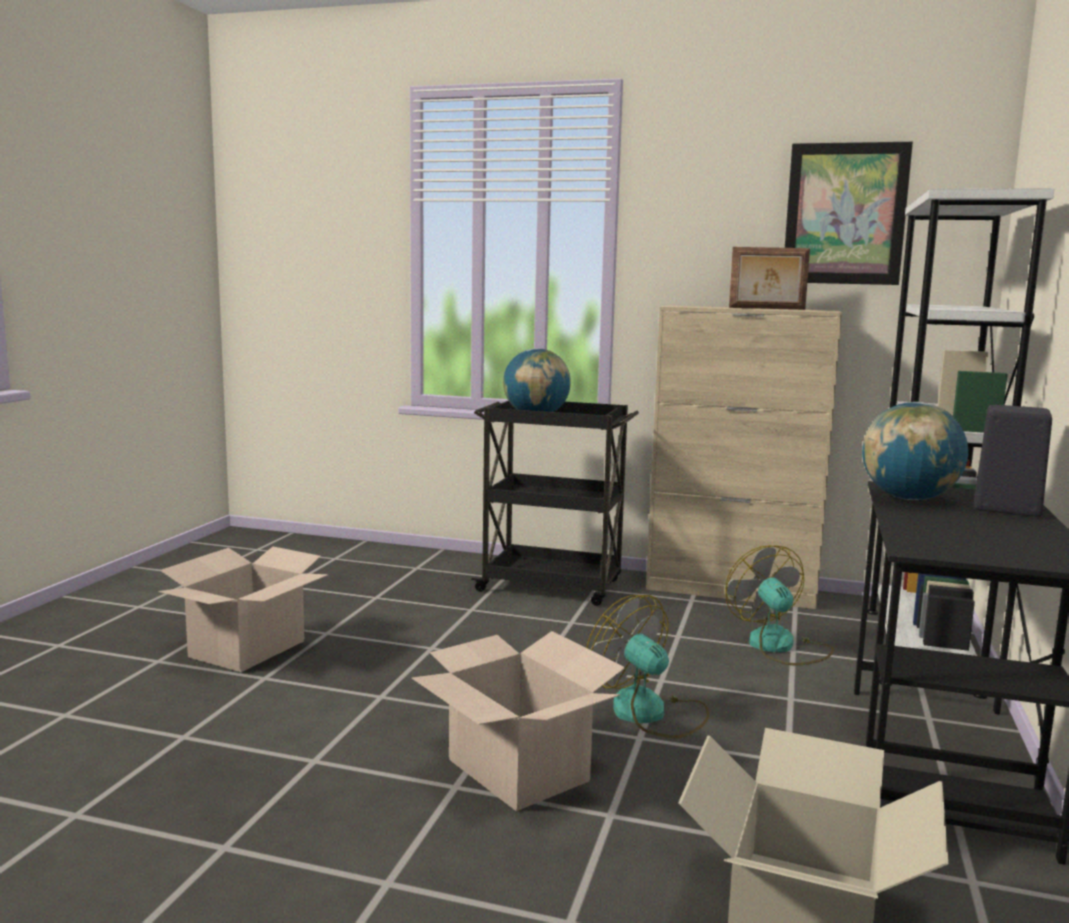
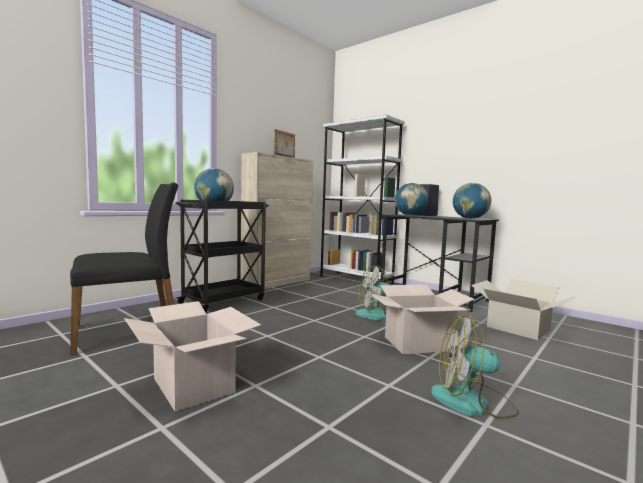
camera: 65 degrees left, 5 degrees down
(368, 579) = (127, 332): none -> black chair
(780, 647) = (337, 290): fan -> fan (473, 403)
(845, 214) = (296, 123): picture -> none
(949, 546) = (470, 218): none -> globe

